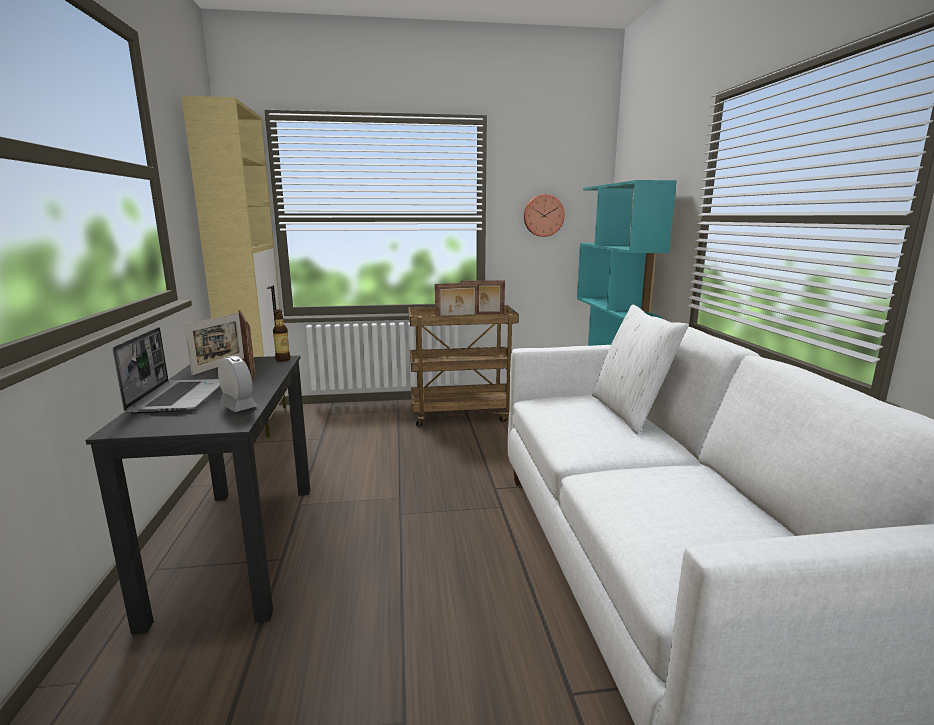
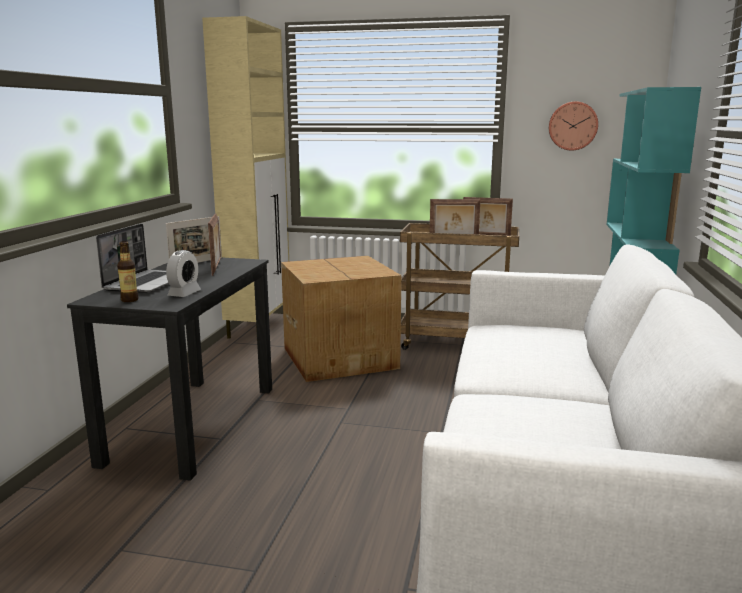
camera: 20 degrees right, 0 degrees up
(238, 406) = (184, 293): alarm clock -> alarm clock turned 45 degrees clockwise
(283, 359) = (250, 262): bottle -> bottle (129, 300)
(363, 443) = (340, 357): none -> cardboard box
(629, 412) = (575, 347): white pillow -> none

